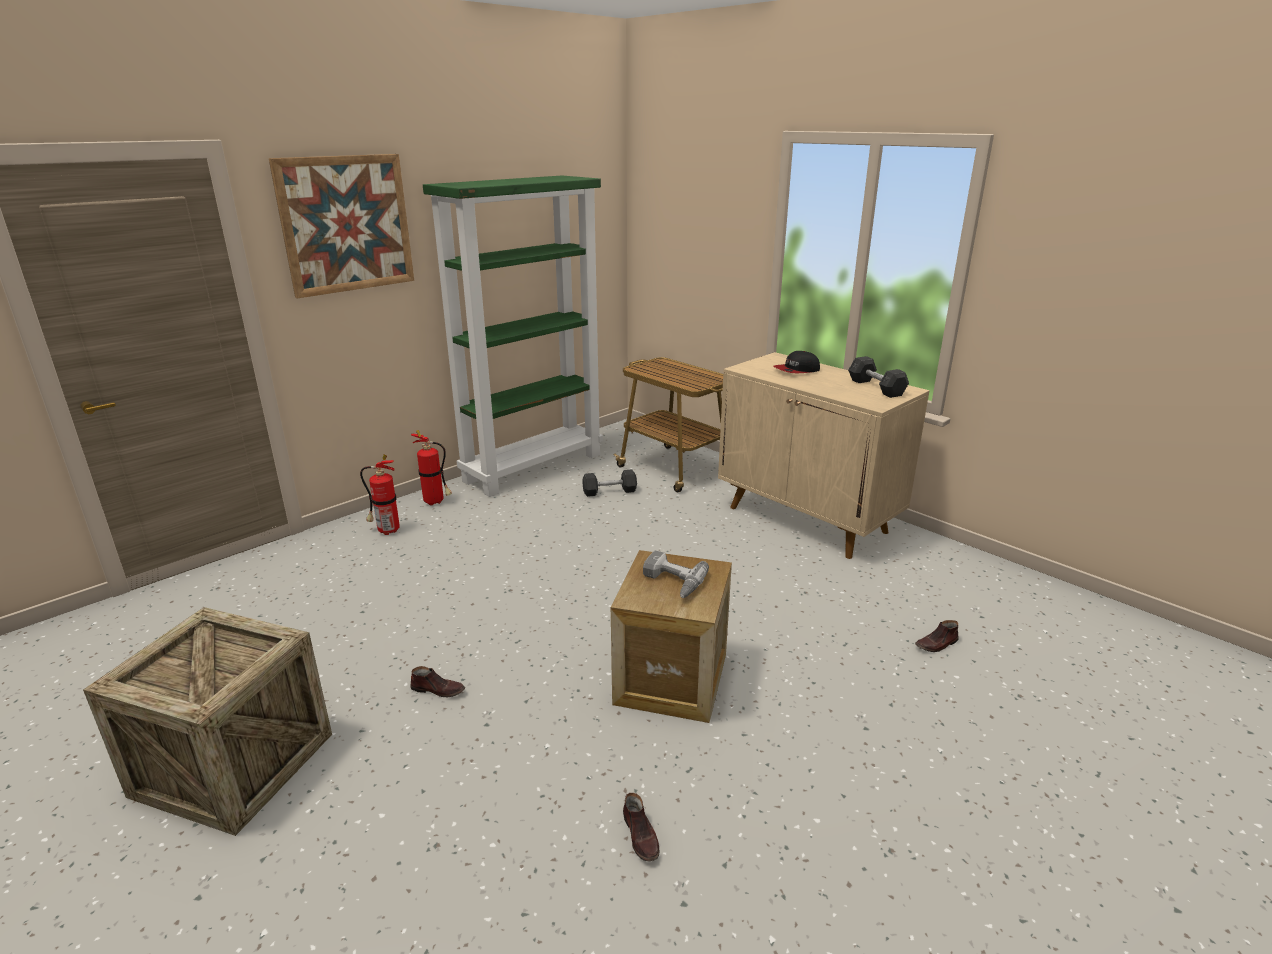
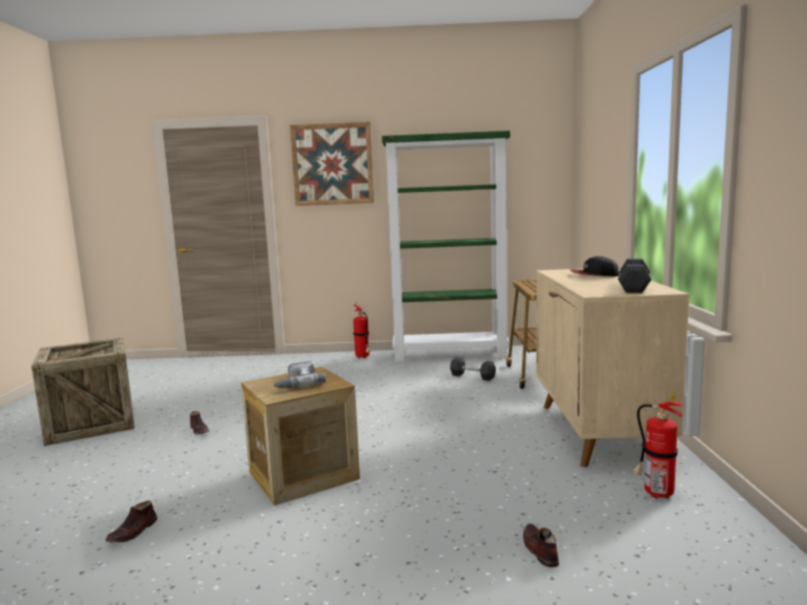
camera: 45 degrees right, 15 degrees down
(386, 531) = (315, 363): fire extinguisher -> fire extinguisher (655, 493)
(937, 644) = (539, 550): brown shoe -> brown shoe turned 60 degrees clockwise

